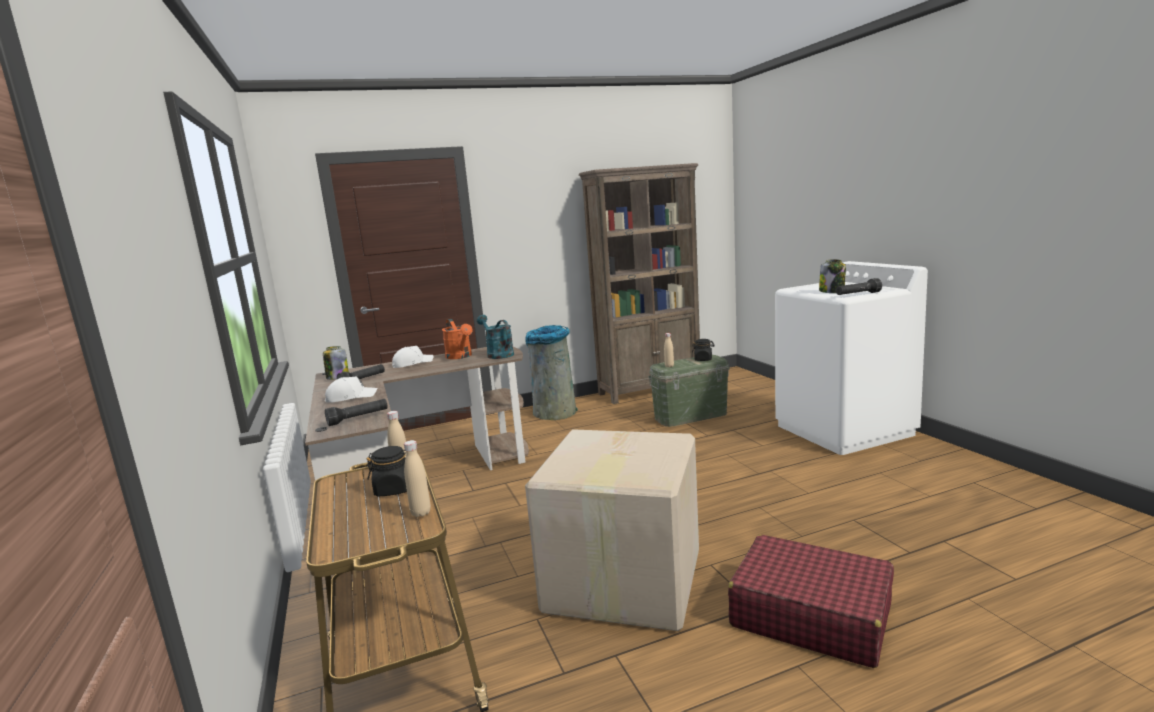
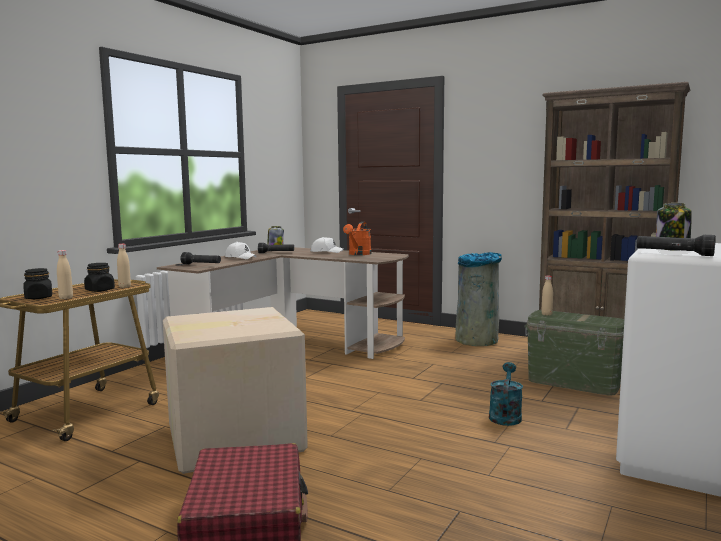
camera: 50 degrees right, 5 degrees down
(497, 354) = (378, 257): turquoise watering can -> turquoise watering can (505, 415)
(703, 359) = (596, 319): black jar -> black jar (39, 297)

